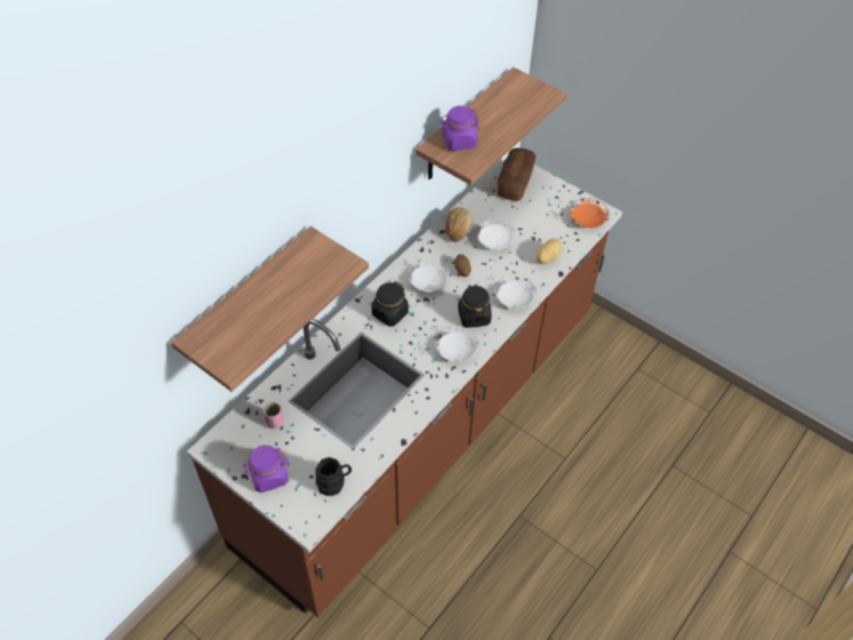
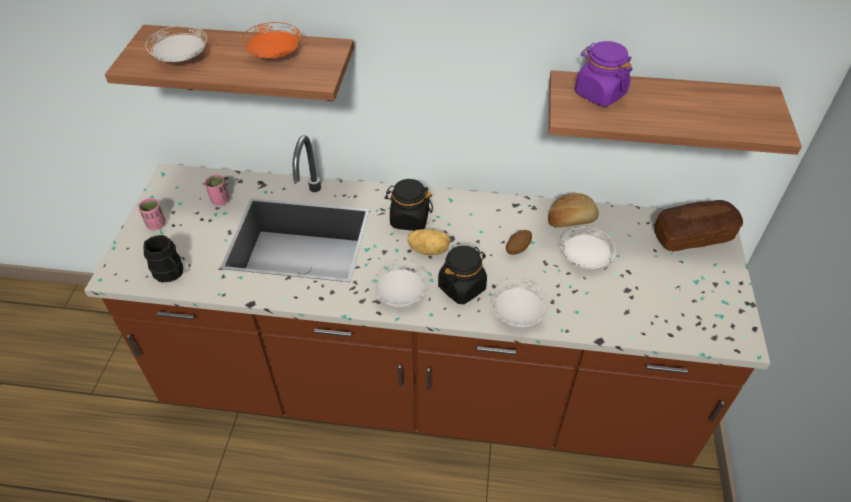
camera: 60 degrees right, 5 degrees down
(268, 476) = (156, 225): purple jar -> pink cup
(429, 283) = (475, 230): white plate -> white plate (182, 58)
(547, 258) = (610, 316): potato -> potato (429, 250)
(587, 221) = (712, 332): orange plate -> orange plate (274, 55)

